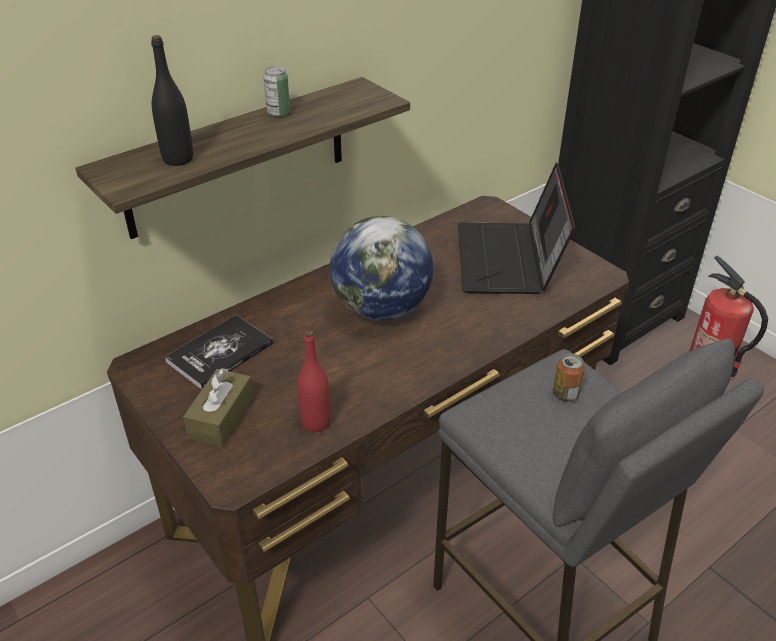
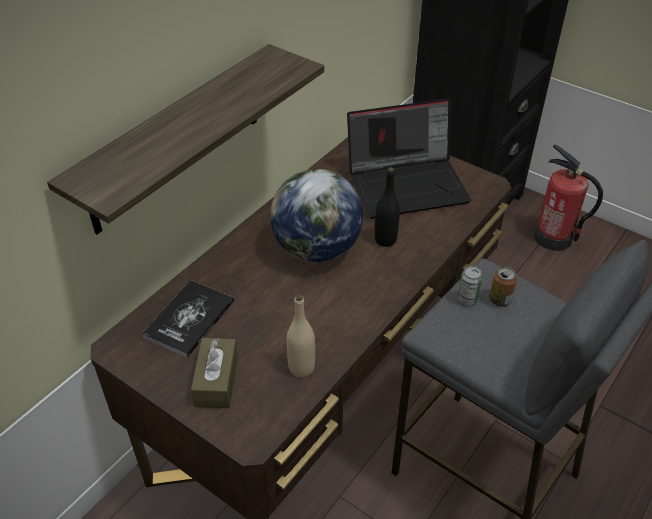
camera: 15 degrees left, 5 degrees up
(178, 159) = (143, 157): black bottle -> black bottle (385, 240)
(278, 112) = (211, 93): can -> can (467, 299)
(316, 422) = (301, 367): red bottle -> beige bottle
(509, 260) = (408, 184): laptop -> laptop turned 90 degrees counterclockwise

